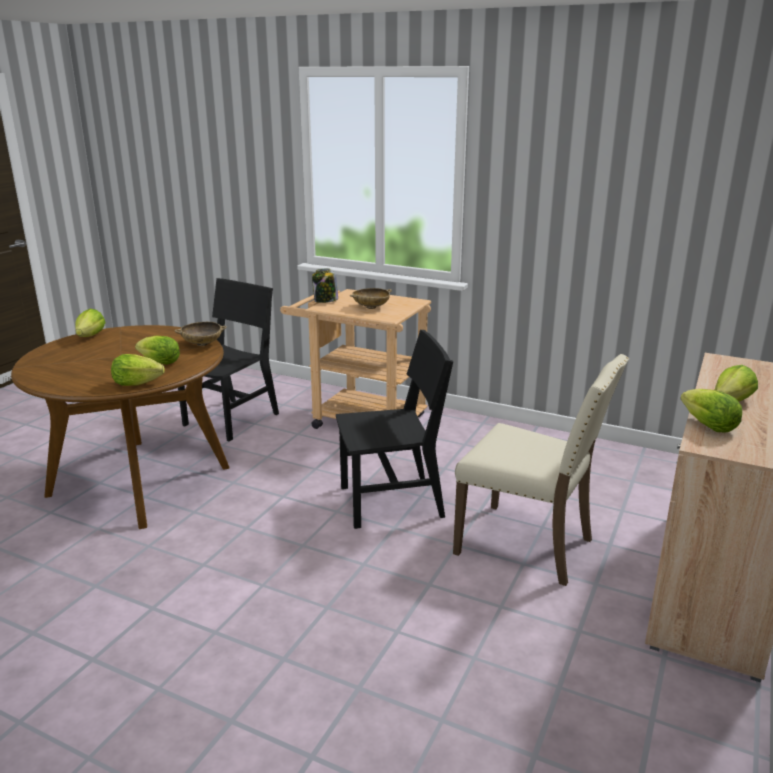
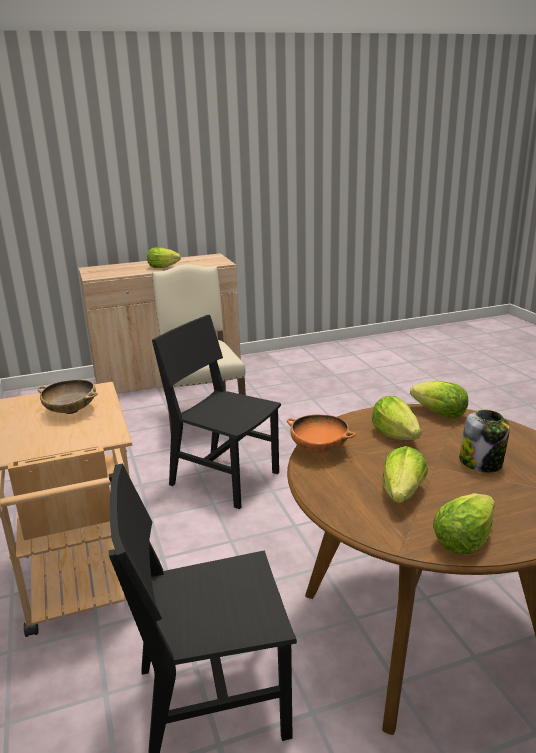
camera: 135 degrees left, 0 degrees up
(202, 344) = (319, 449): beige bowl -> orange bowl
(325, 301) = (80, 443): jar -> jar (481, 463)
(708, 426) = (201, 265): lettuce -> lettuce (402, 493)

